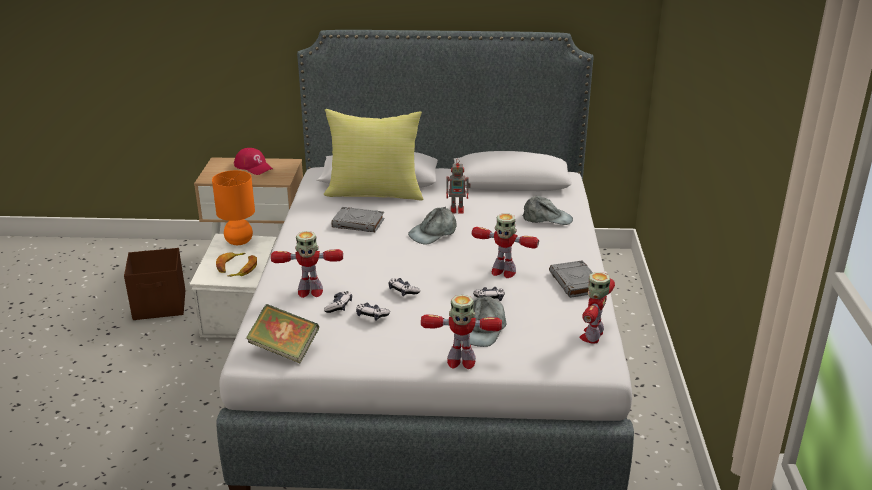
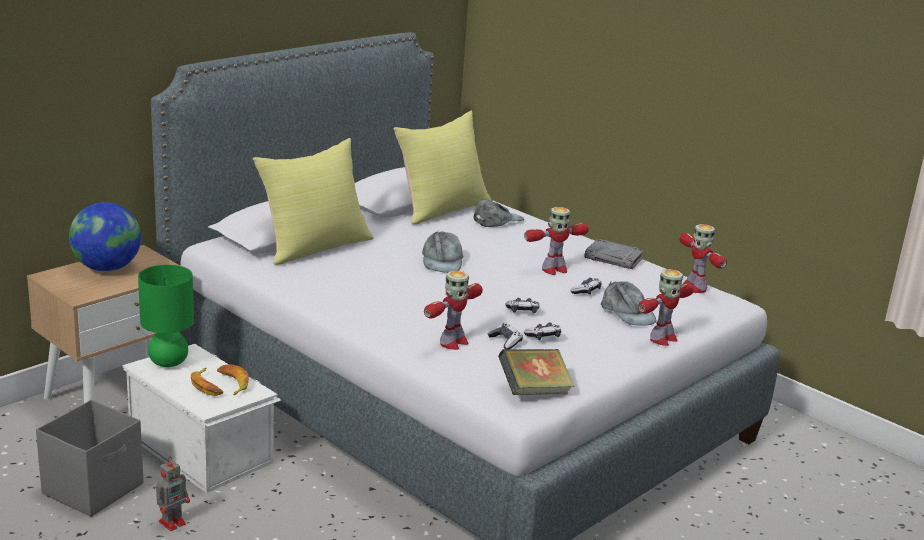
camera: 50 degrees left, 5 degrees down
(160, 305) = (94, 488): brown storage box -> grey storage box
(239, 241) = (168, 362): orange table lamp -> green table lamp
(254, 167) = (107, 268): red cap -> globe
(359, 223) = (363, 276): grey book -> none
(458, 209) = (417, 237): toy robot -> toy robot (173, 522)
(522, 195) = (442, 209): none -> yellow pillow

